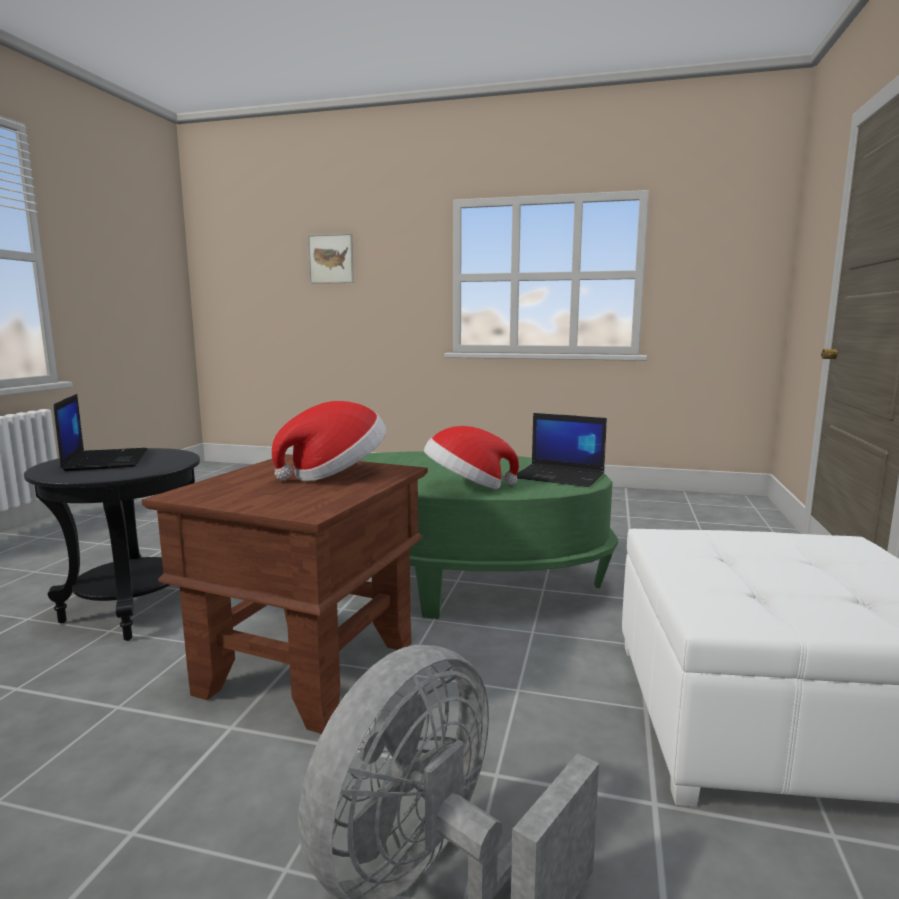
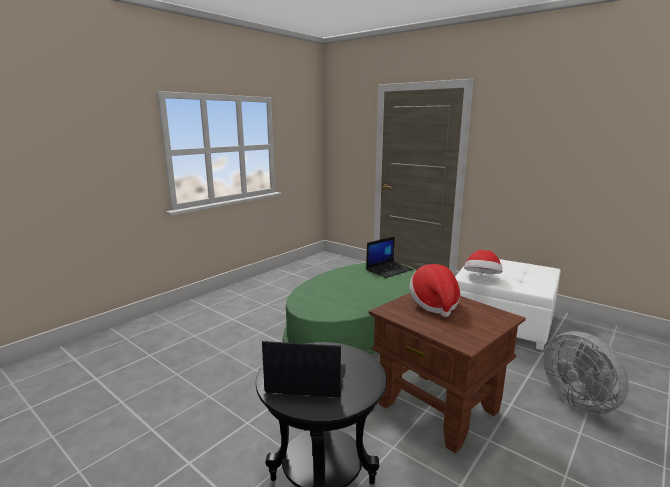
camera: 65 degrees left, 5 degrees up
(331, 259) = (40, 139): picture -> none
(467, 487) = (394, 289): hat -> hat (482, 277)

